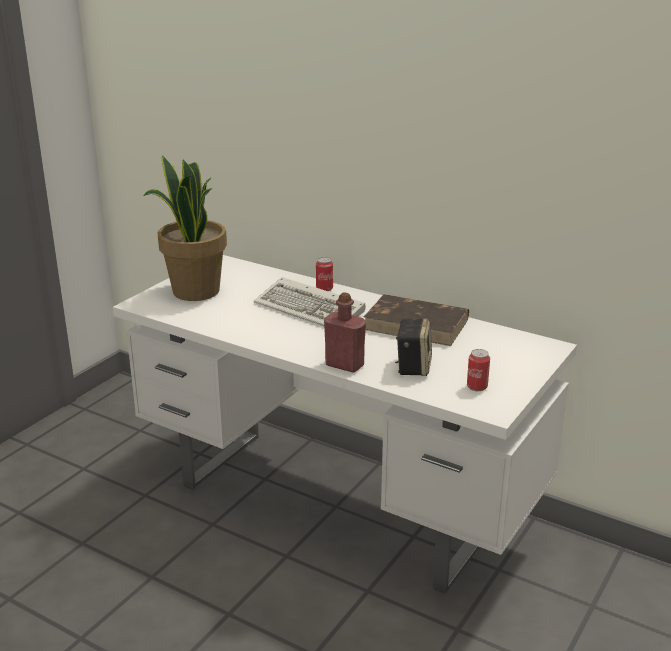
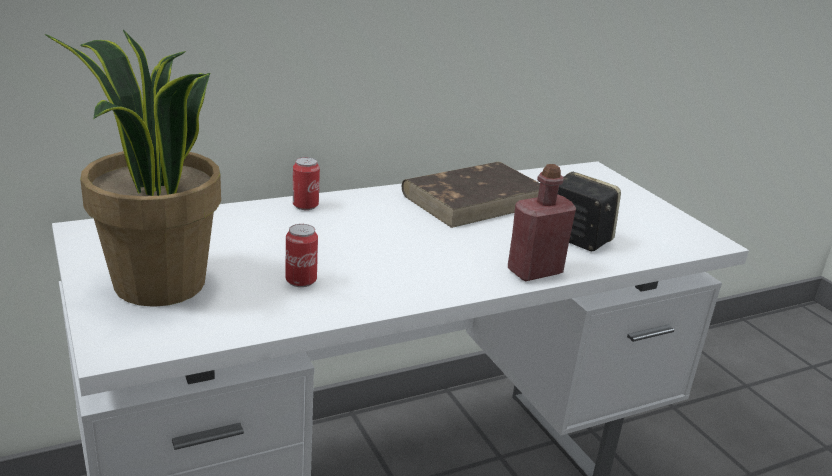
camera: 60 degrees left, 0 degrees up
(312, 309) = (353, 233): keyboard -> none
(477, 387) = (651, 228): can -> can (301, 281)

